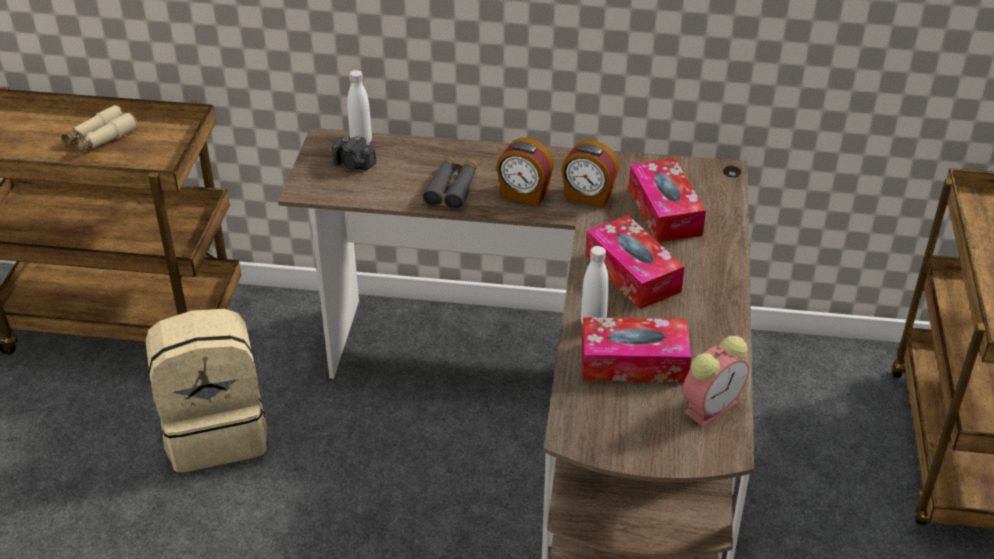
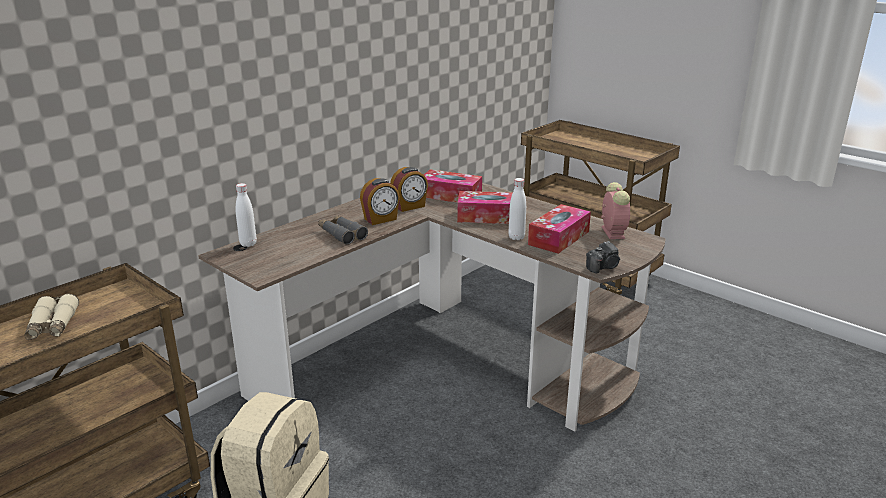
camera: 55 degrees left, 15 degrees down
(354, 164) = (265, 253): camera -> camera (603, 267)

